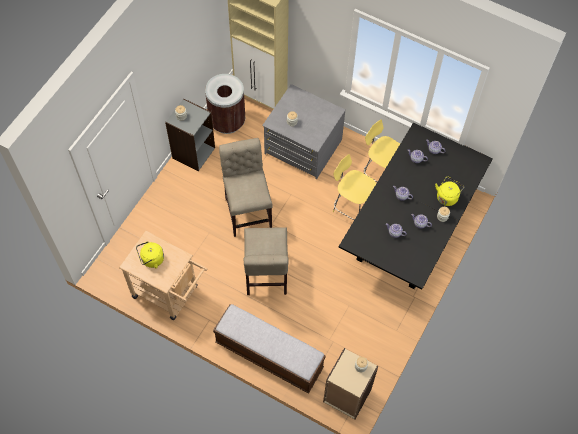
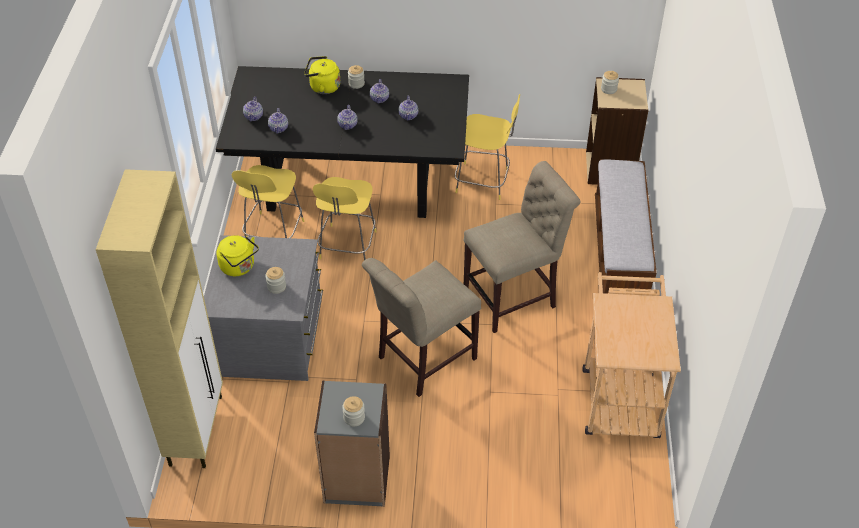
camera: 115 degrees left, 15 degrees down
(151, 260) = (638, 335): yellow kettle -> yellow kettle (239, 267)
(227, 121) = (267, 459): brown trash can -> none
(372, 309) = (484, 181): none -> yellow stool

